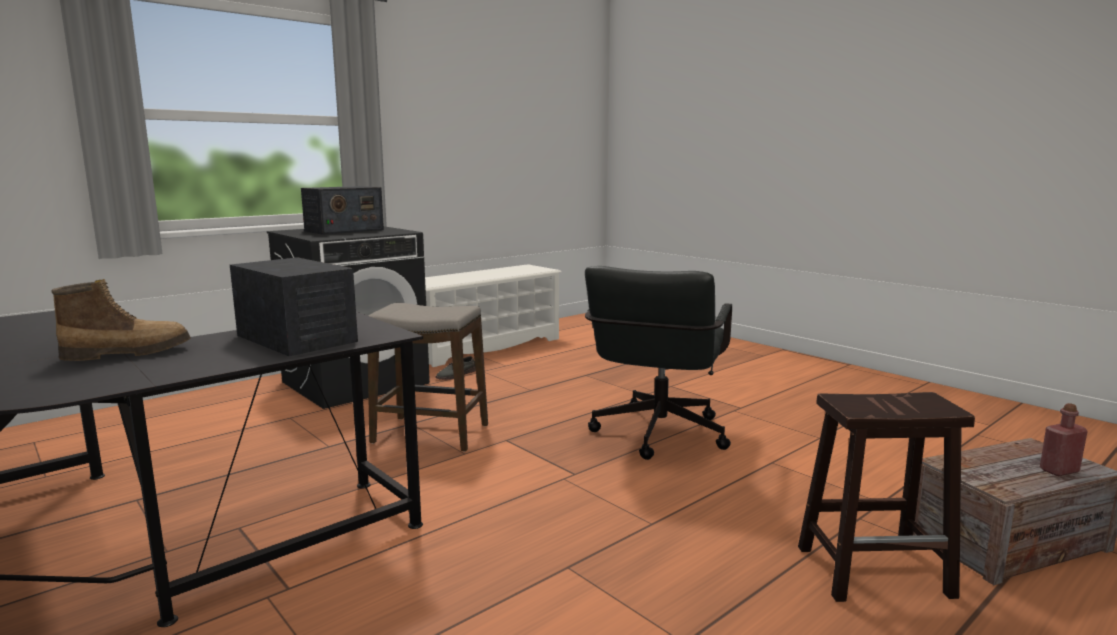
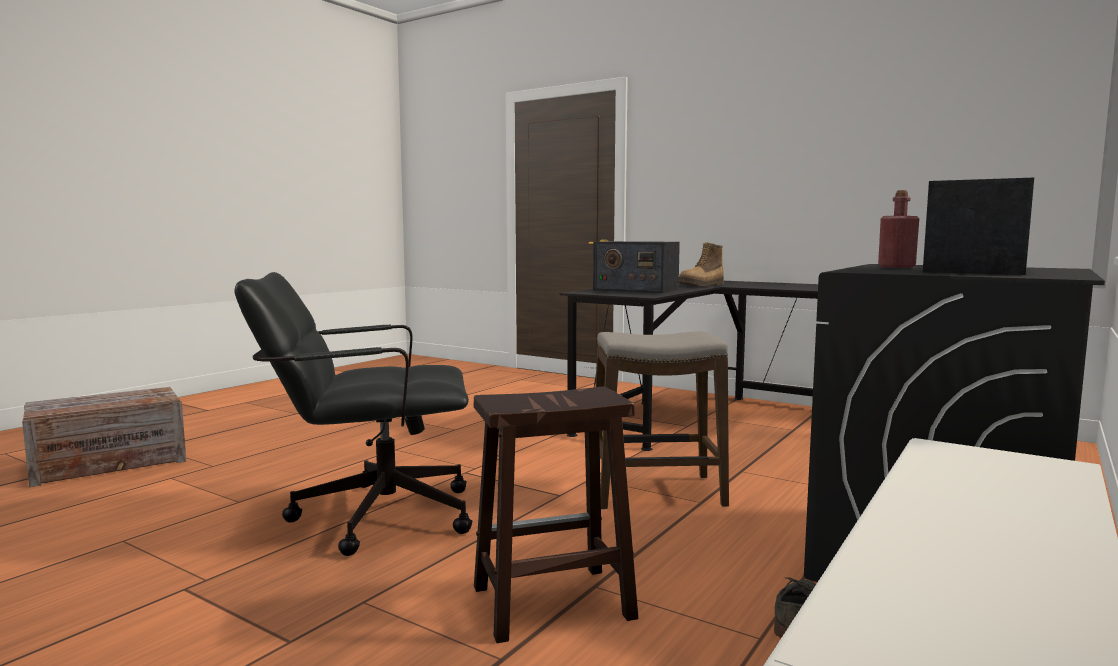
camera: 165 degrees right, 5 degrees down
(656, 437) = (368, 516): black office chair -> black office chair turned 105 degrees counterclockwise
(875, 571) = (247, 442): brown stool -> brown stool (550, 603)
(1059, 471) = (78, 400): red bottle -> red bottle (896, 267)

